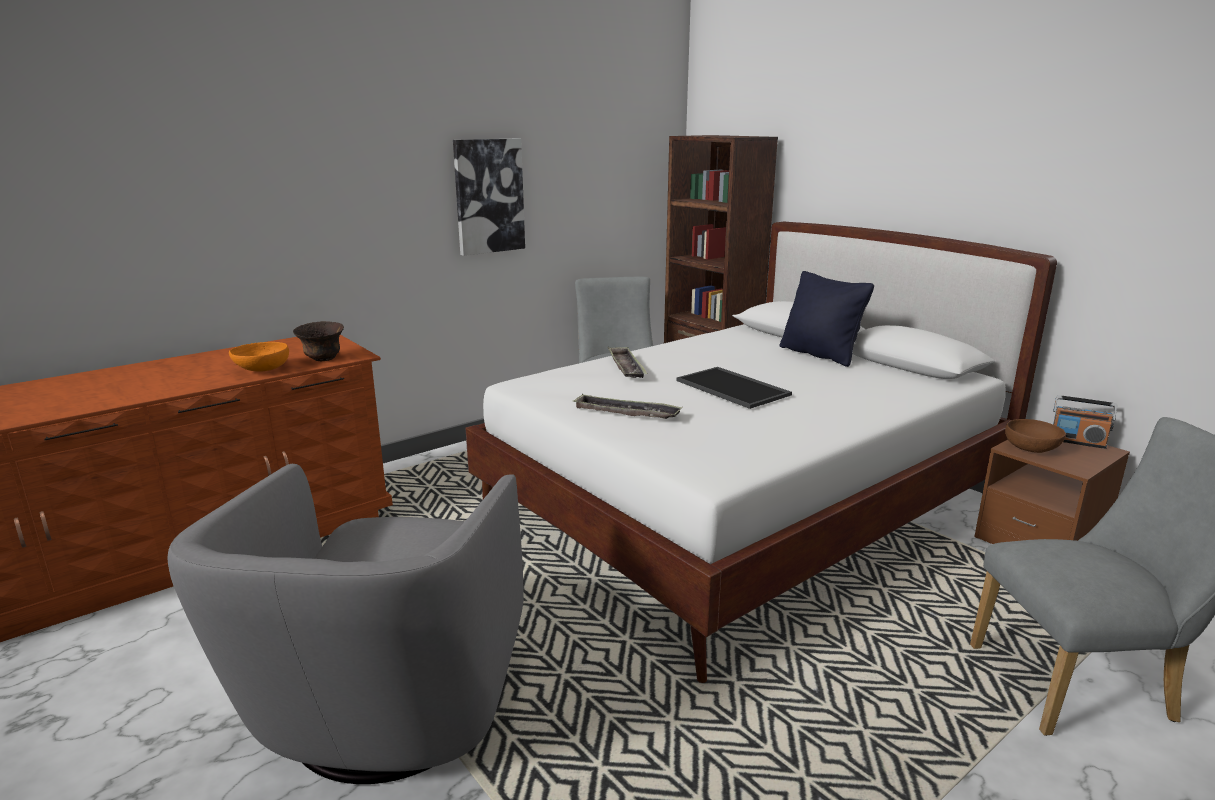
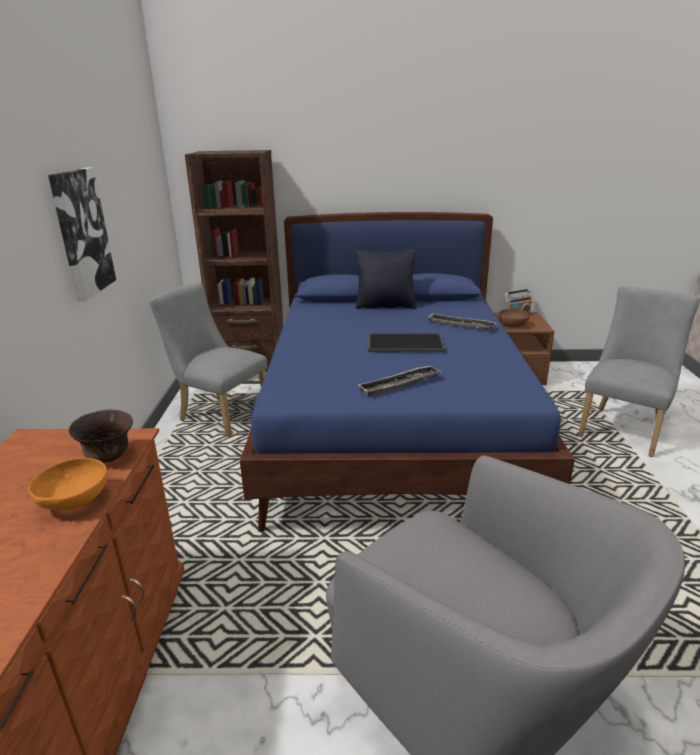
camera: 50 degrees left, 5 degrees up
(626, 367) = (319, 355): tray -> tray (460, 325)
(745, 512) = (393, 428): white bed -> blue bed

